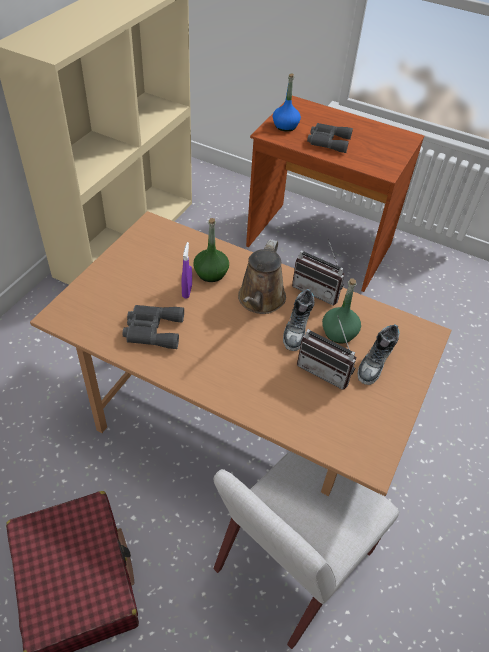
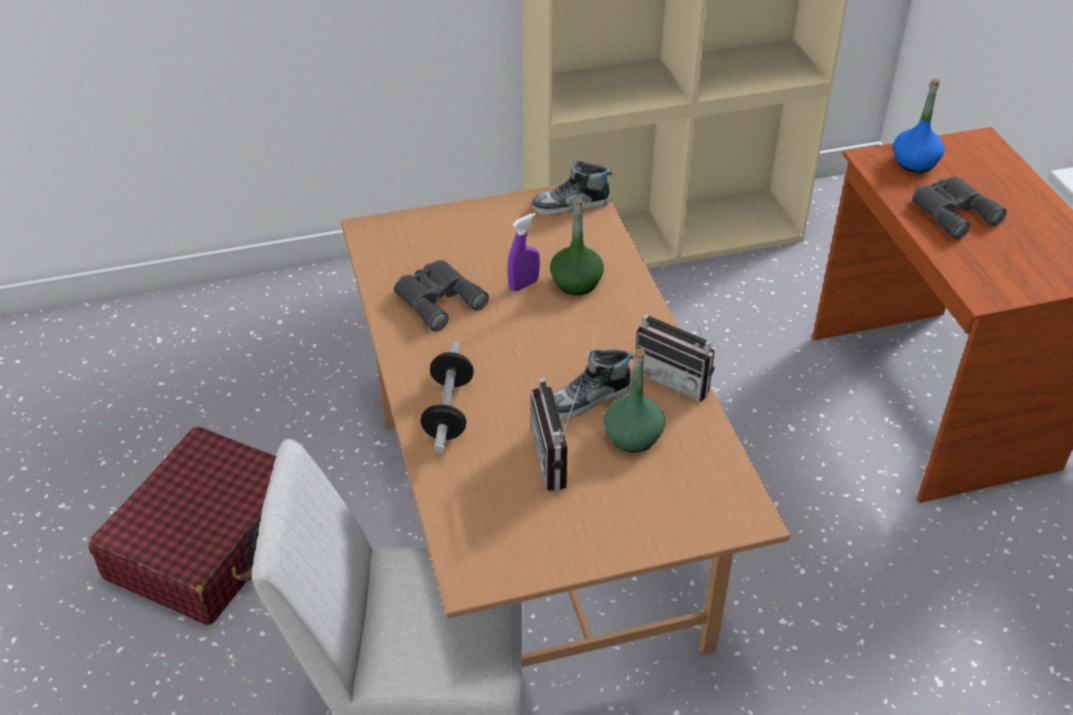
camera: 50 degrees right, 5 degrees down
(243, 387) = (448, 411): none -> dumbbell
(260, 300) = (590, 344): brown watering can -> none
(318, 290) = (676, 378): radio -> radio turned 45 degrees counterclockwise
(375, 363) = (627, 495): shoe -> shoe (570, 205)

